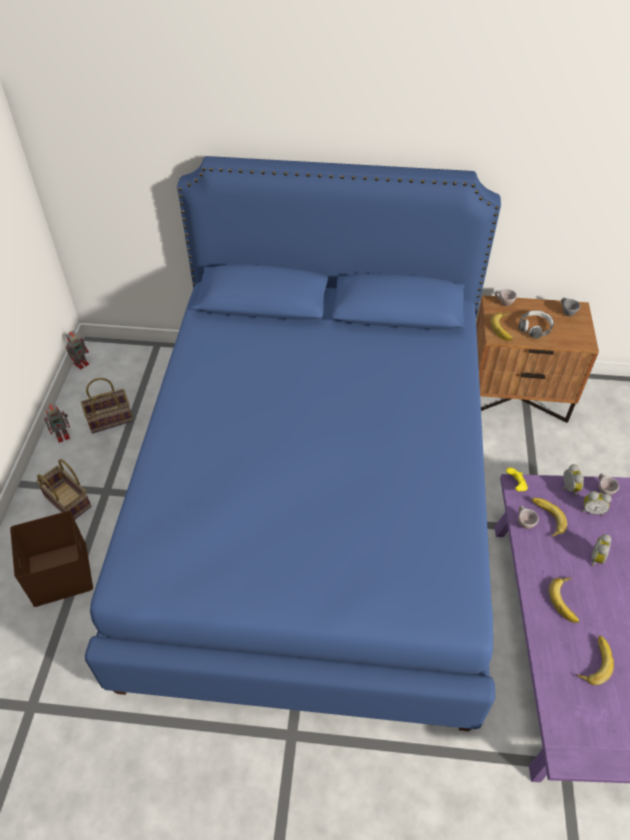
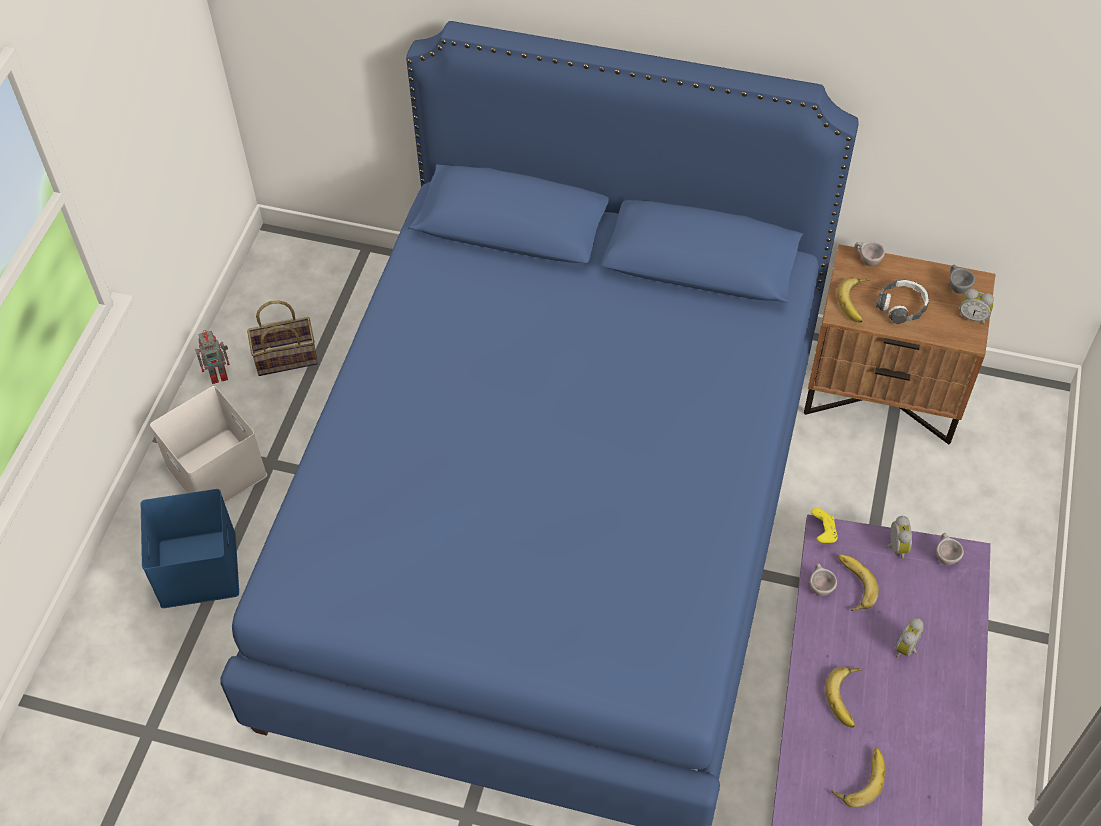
camera: 10 degrees right, 5 degrees up
(58, 572) = (196, 567): brown storage box -> blue storage box
(69, 501) = (219, 471): basket -> white storage box
(82, 363) = (255, 265): toy robot -> none
(592, 510) = (920, 582): alarm clock -> alarm clock (972, 316)

